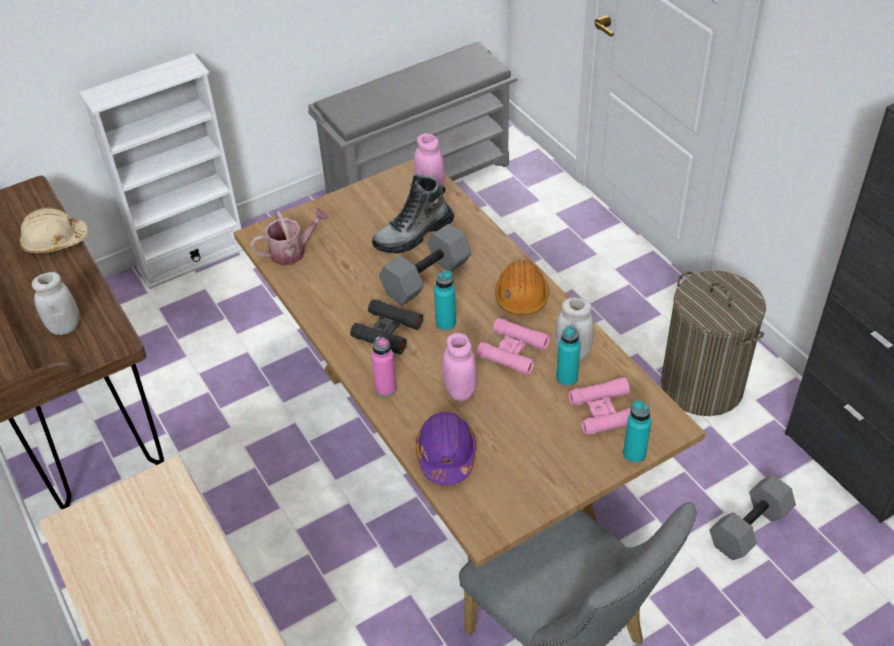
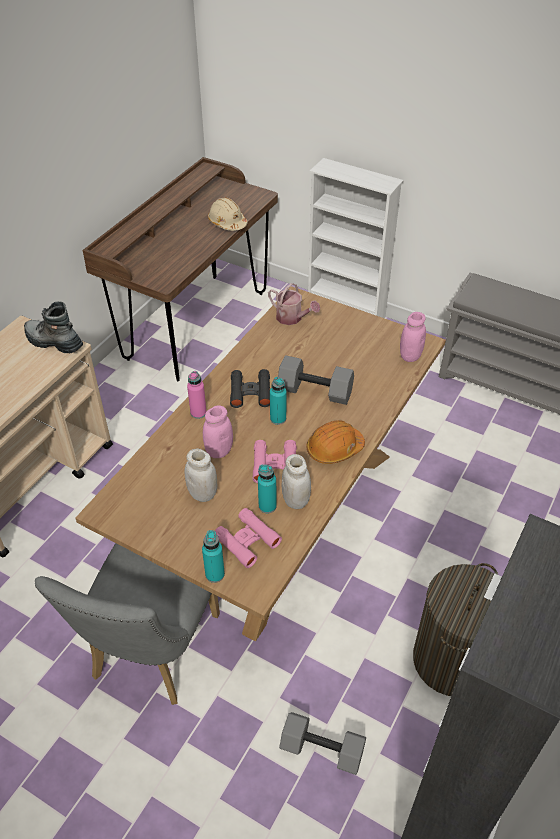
camera: 60 degrees right, 0 degrees up
(65, 327) = (163, 258): white jar -> white jar (203, 494)
(413, 235) = (353, 367): boot -> boot (53, 342)
(446, 455) = (157, 466): purple hard hat -> none

